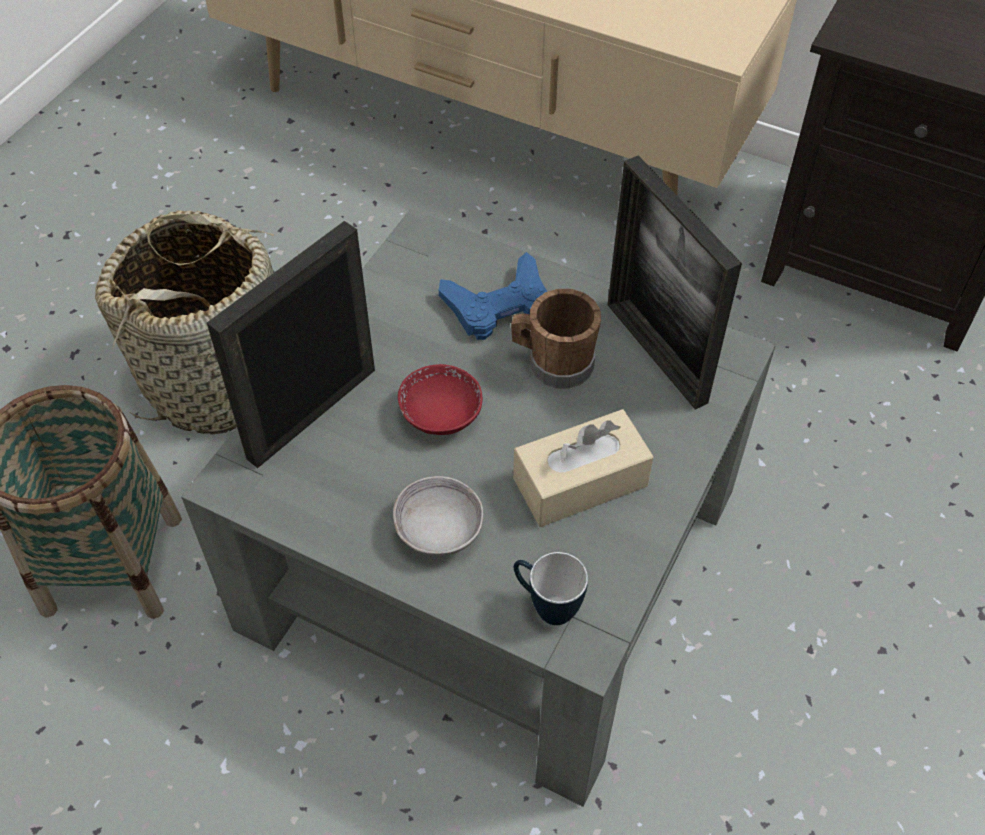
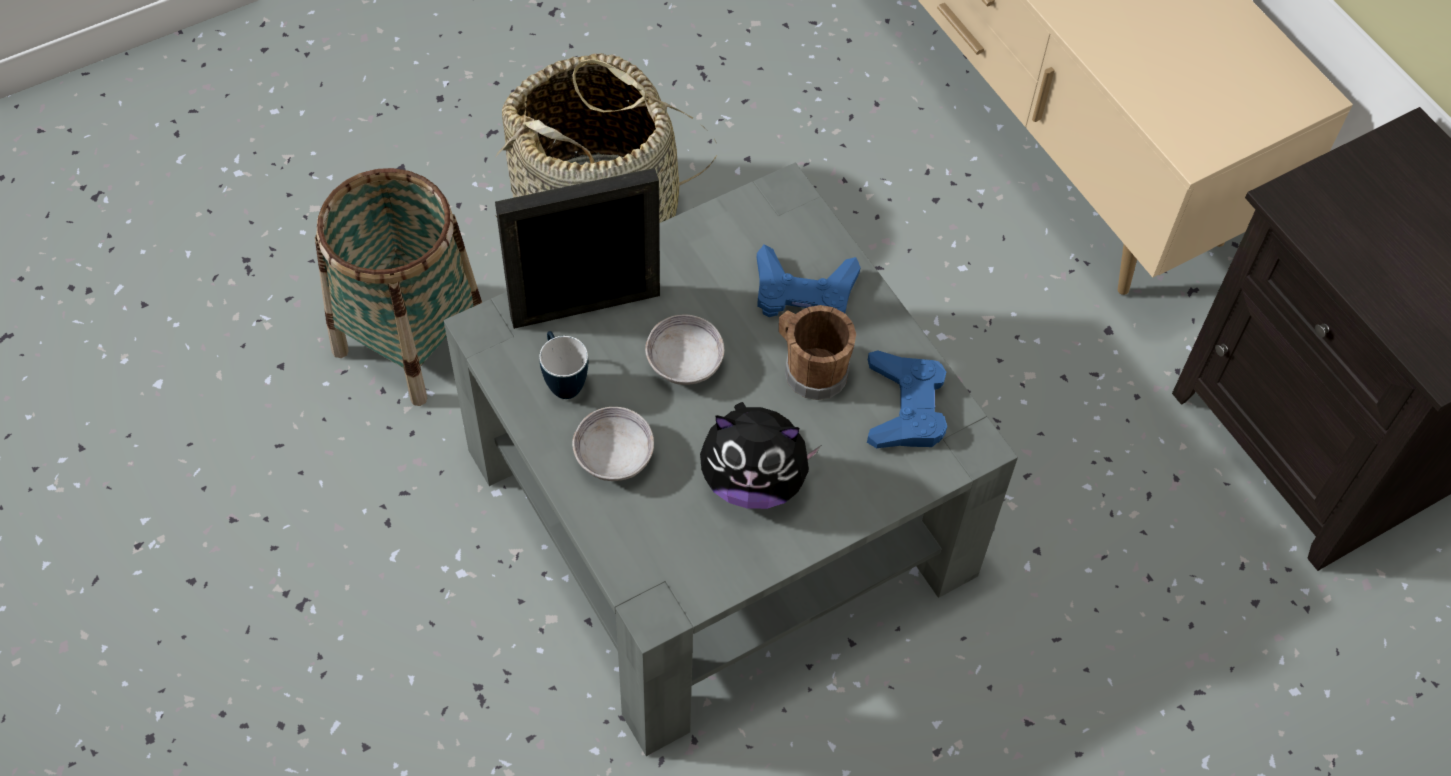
camera: 30 degrees right, 5 degrees up
(440, 415) = (684, 363): red bowl -> grey bowl
(546, 606) = (651, 561): mug -> mug (562, 380)
(580, 482) = (753, 481): beige tissue box -> plush toy
(656, 352) = (905, 407): picture frame -> blue game controller

